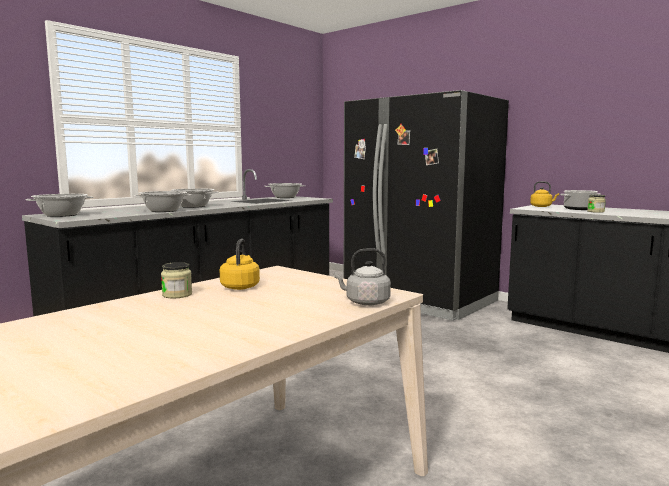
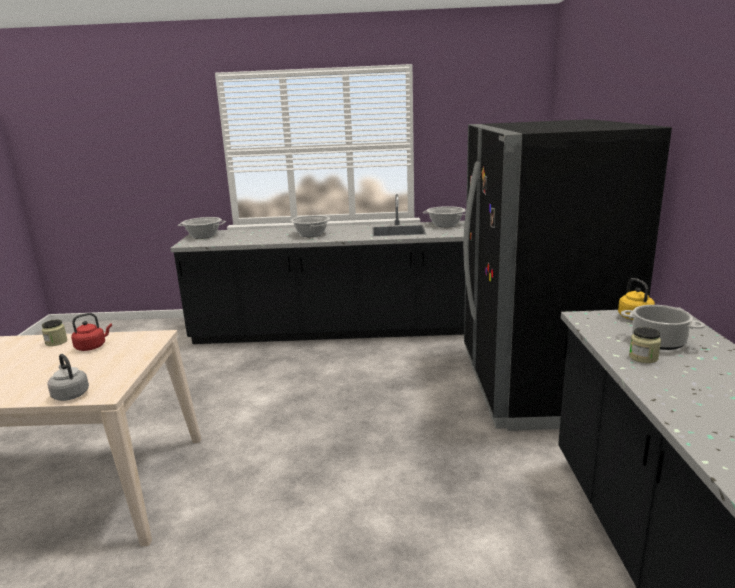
camera: 50 degrees right, 10 degrees up
(163, 211) = (268, 240): cooking pot -> none
(240, 286) = (92, 347): yellow kettle -> red kettle

